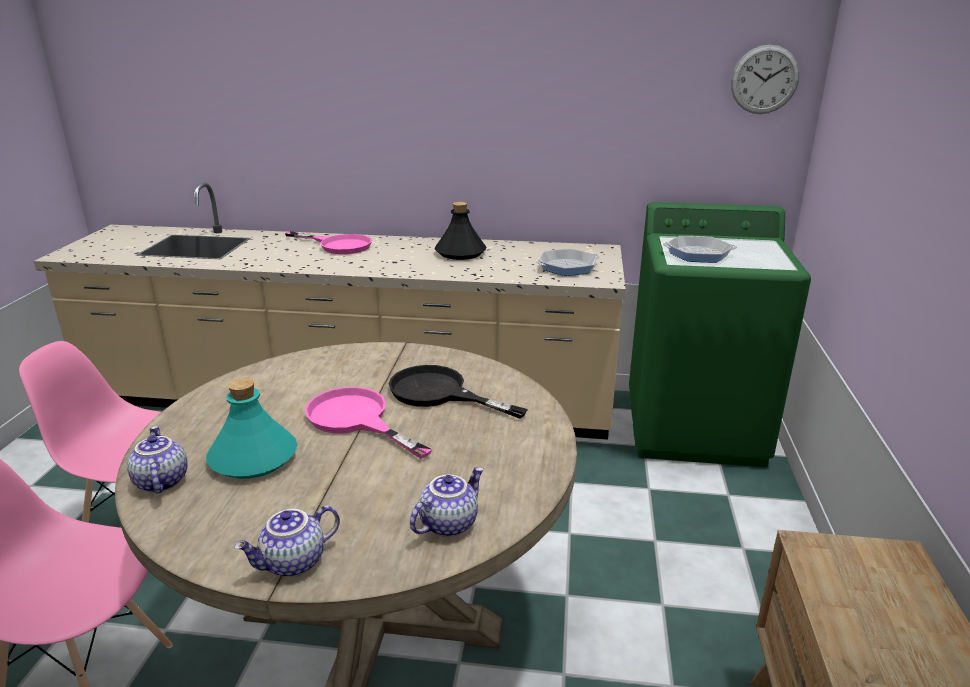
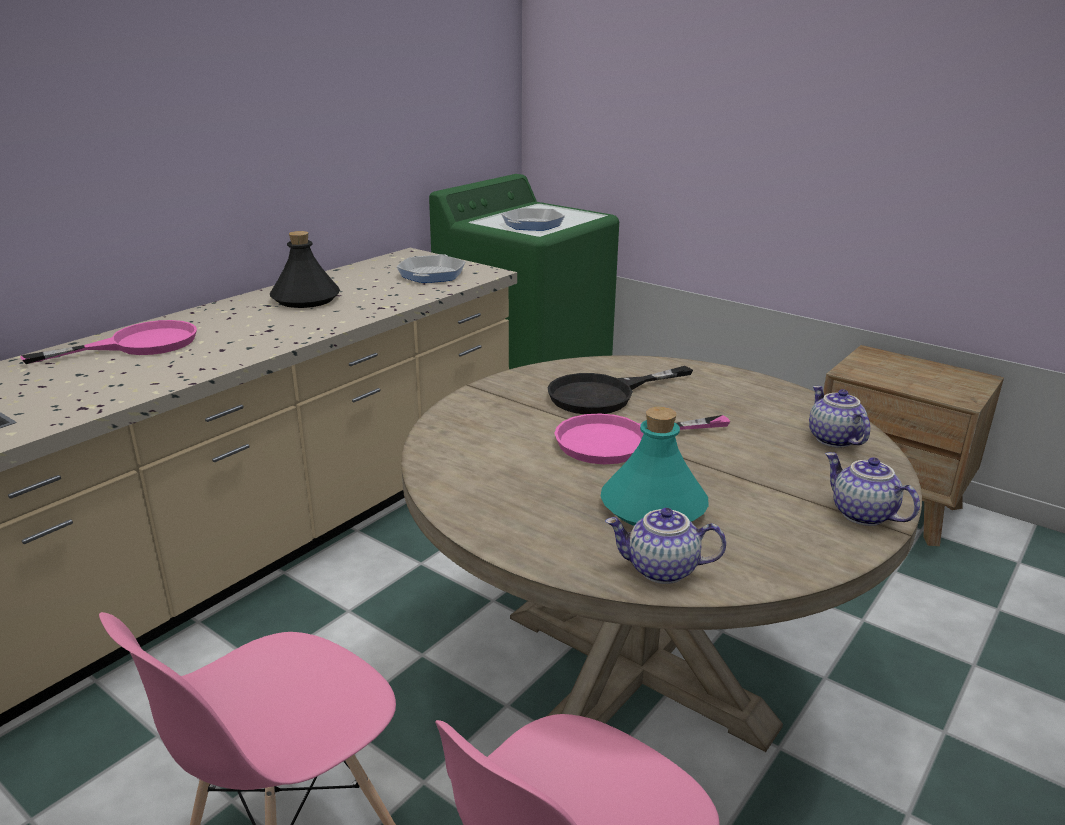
camera: 60 degrees left, 0 degrees up
(293, 563) = (861, 514): teapot -> teapot turned 150 degrees clockwise
(764, 80) = (488, 52): wall clock -> none

